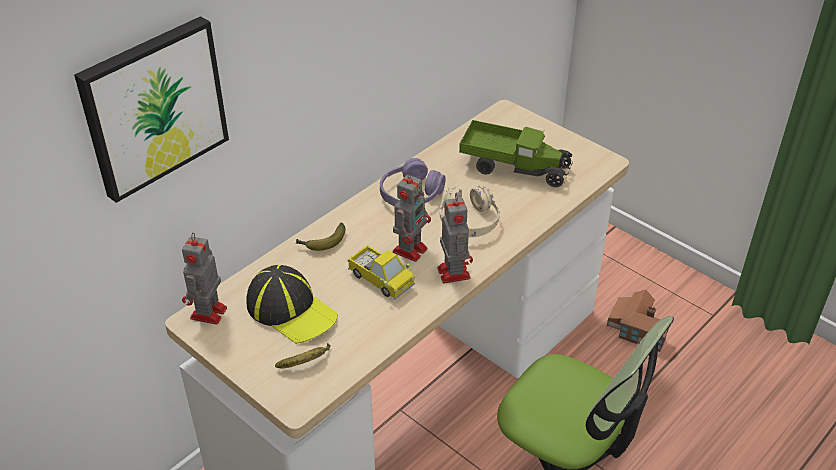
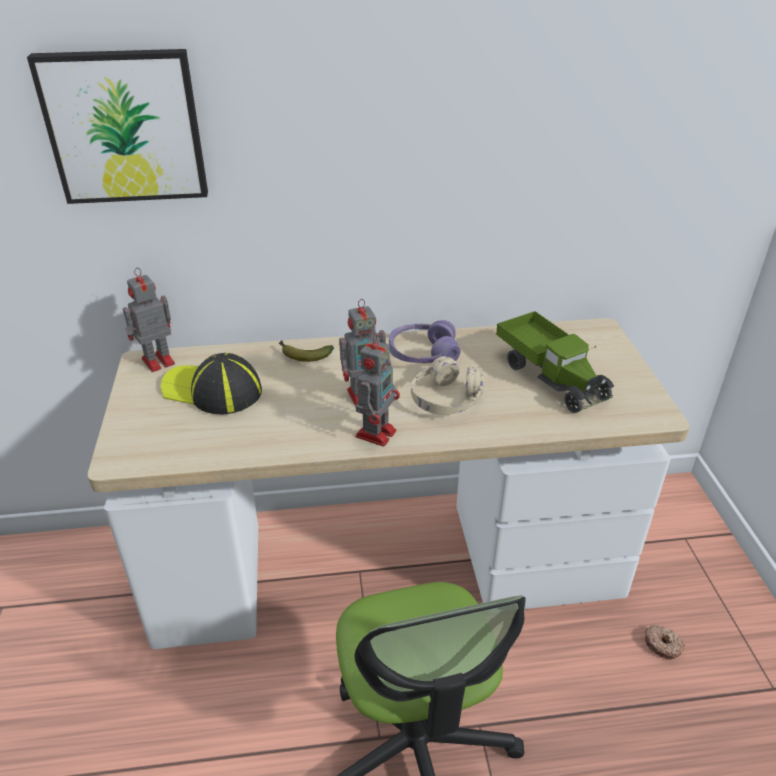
camera: 40 degrees right, 5 degrees down
(291, 310) = (212, 390): cap -> cap turned 120 degrees clockwise
(306, 362) = (167, 434): banana -> none
(381, 280) = (308, 405): toy truck -> none
(637, 328) = (662, 645): toy house -> donut

